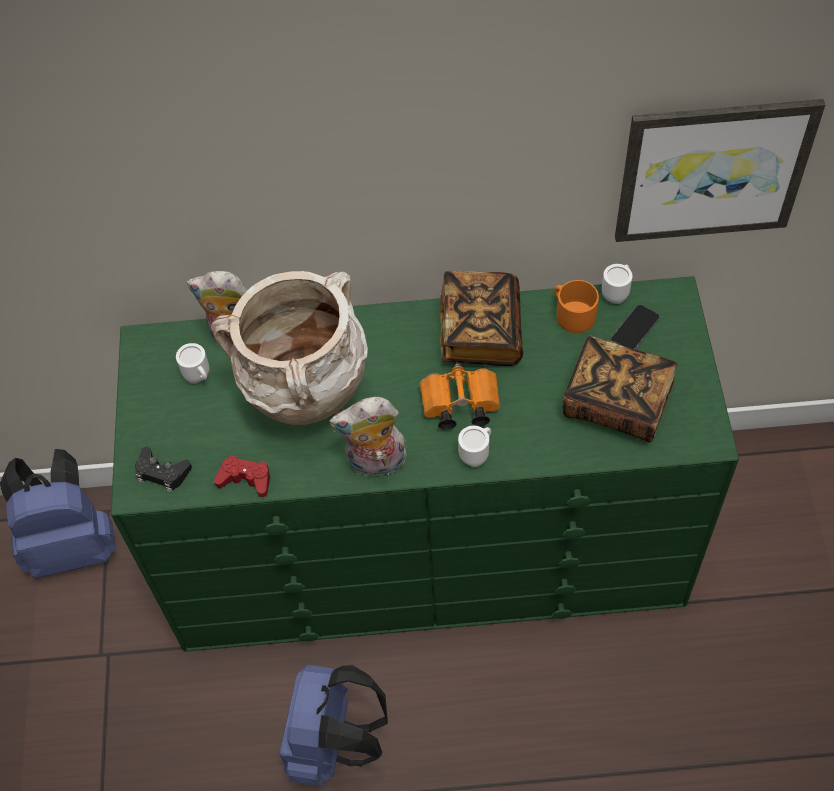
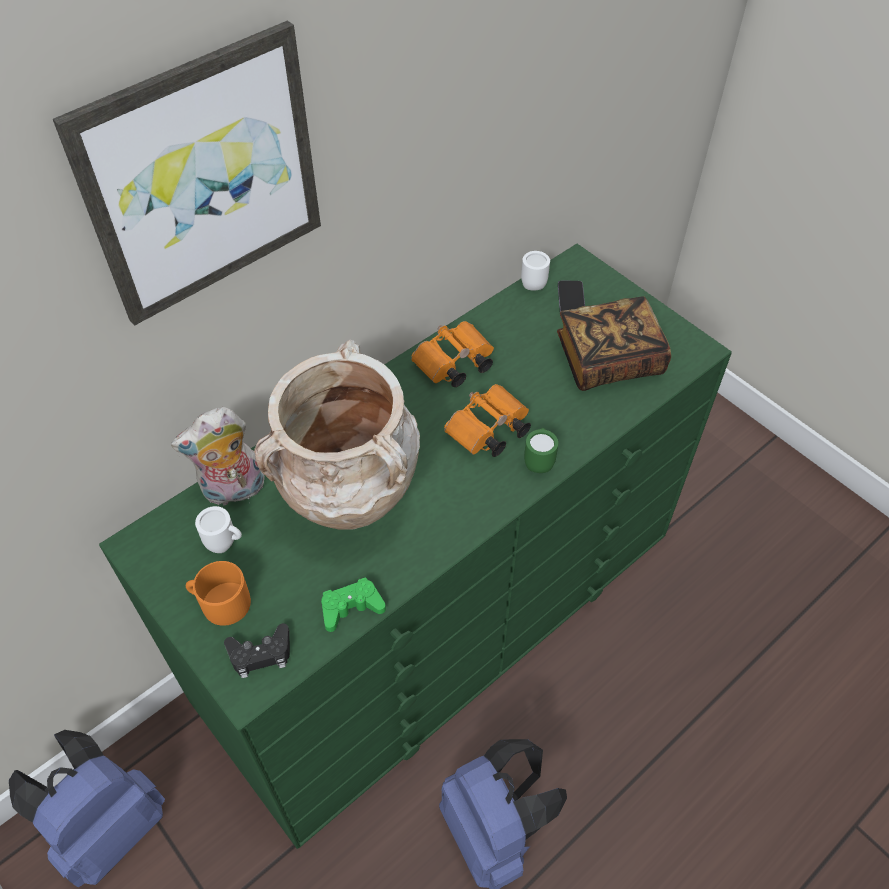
camera: 40 degrees left, 5 degrees down
(245, 479) = (351, 607): red game controller -> green game controller
(375, 464) = (460, 520): plush toy -> none
(476, 455) = (539, 462): white mug -> green mug
(480, 332) = (453, 366): book -> orange binoculars
(572, 313) = (513, 314): orange mug -> orange mug (220, 602)
(712, 169) = (583, 121): picture -> picture (202, 176)

